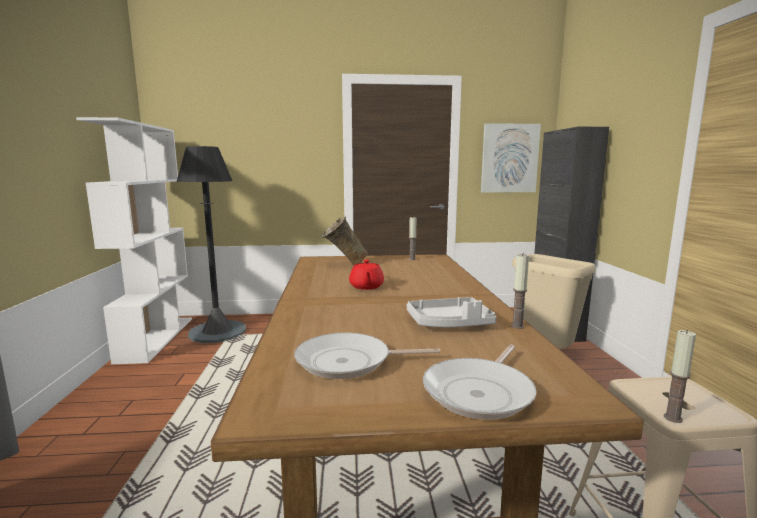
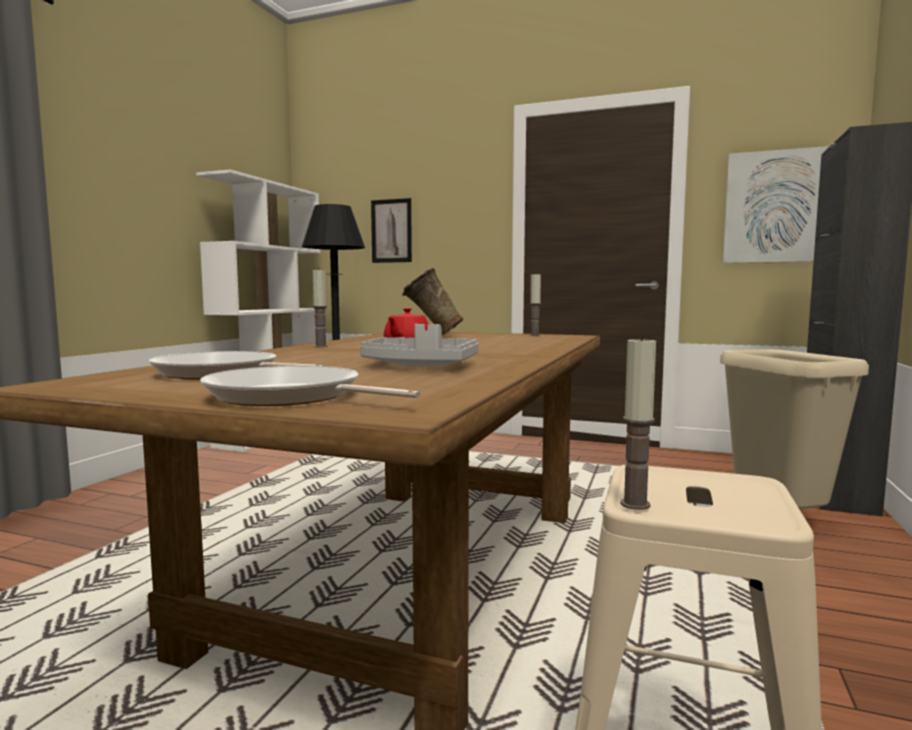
camera: 25 degrees right, 5 degrees down
(243, 163) = (391, 231): none -> picture
(481, 392) = (290, 397): frying pan -> frying pan turned 60 degrees clockwise
(517, 326) = (505, 373): candle -> candle (321, 346)

